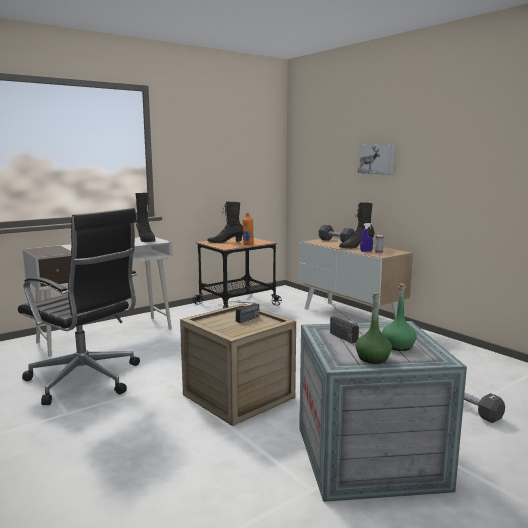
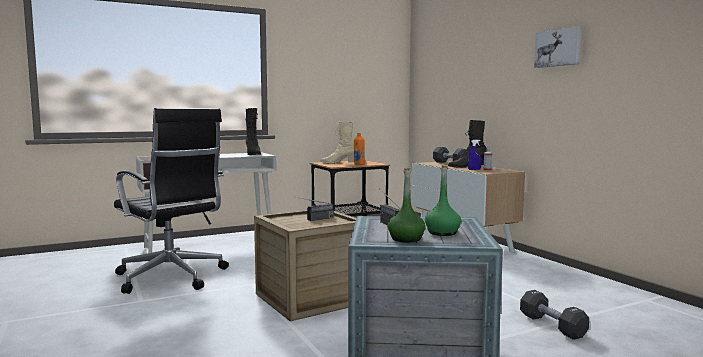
camera: 10 degrees right, 5 degrees down
(225, 242) = (338, 163): black boot -> beige boot
(376, 159) = (491, 76): picture -> picture (558, 48)

